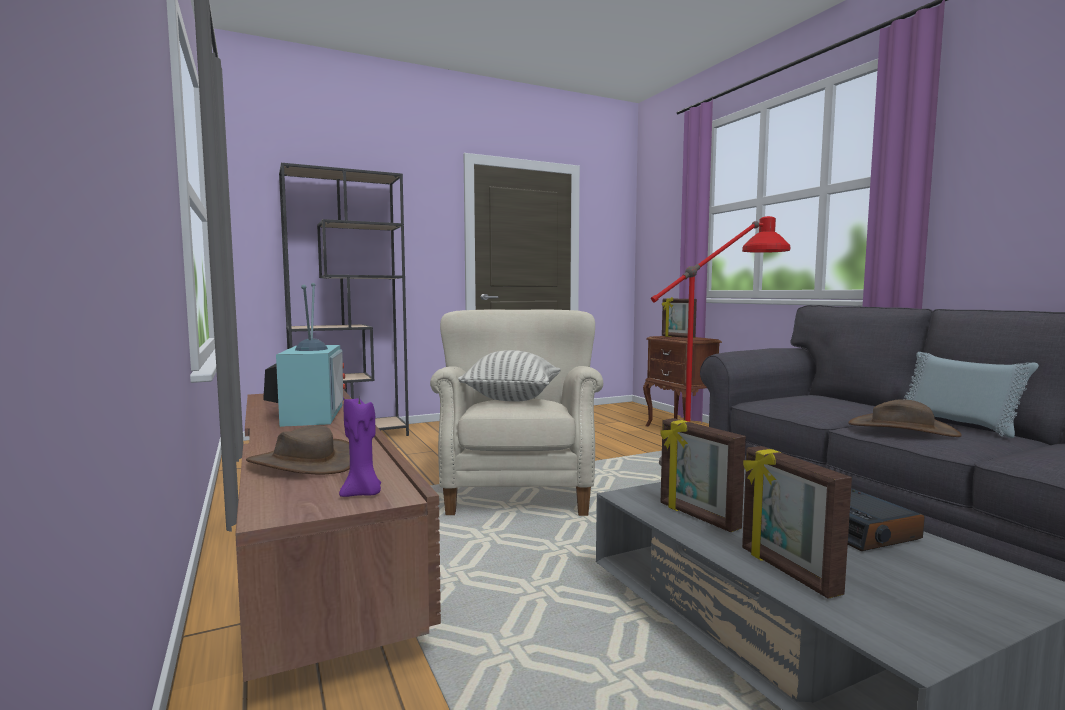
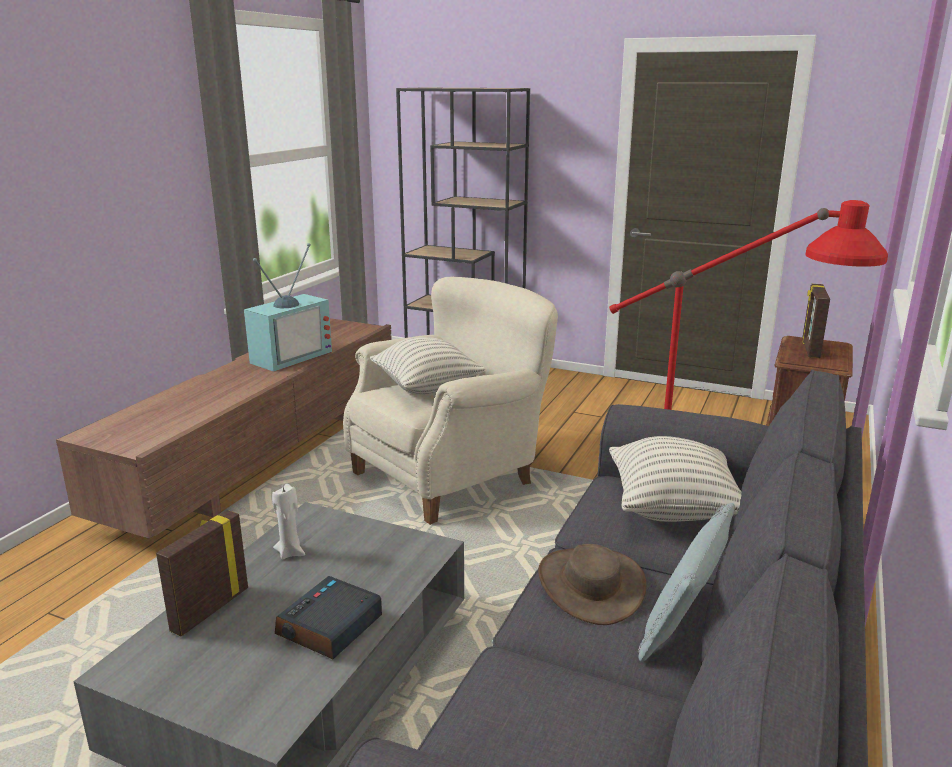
camera: 50 degrees right, 15 degrees up
(304, 462) = (177, 403): brown hat -> none
(363, 494) = (134, 439): purple candle -> none
(697, 516) = (290, 552): picture frame -> white candle
(813, 399) = (672, 508): none -> pillow

